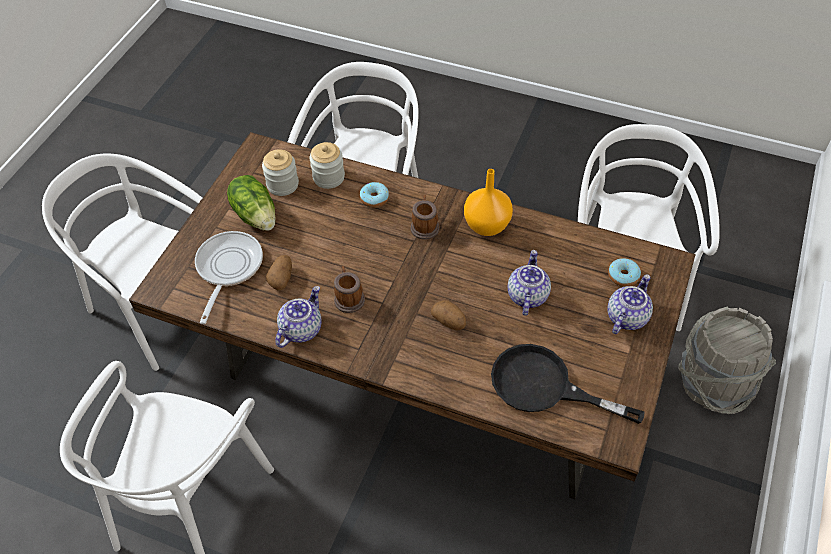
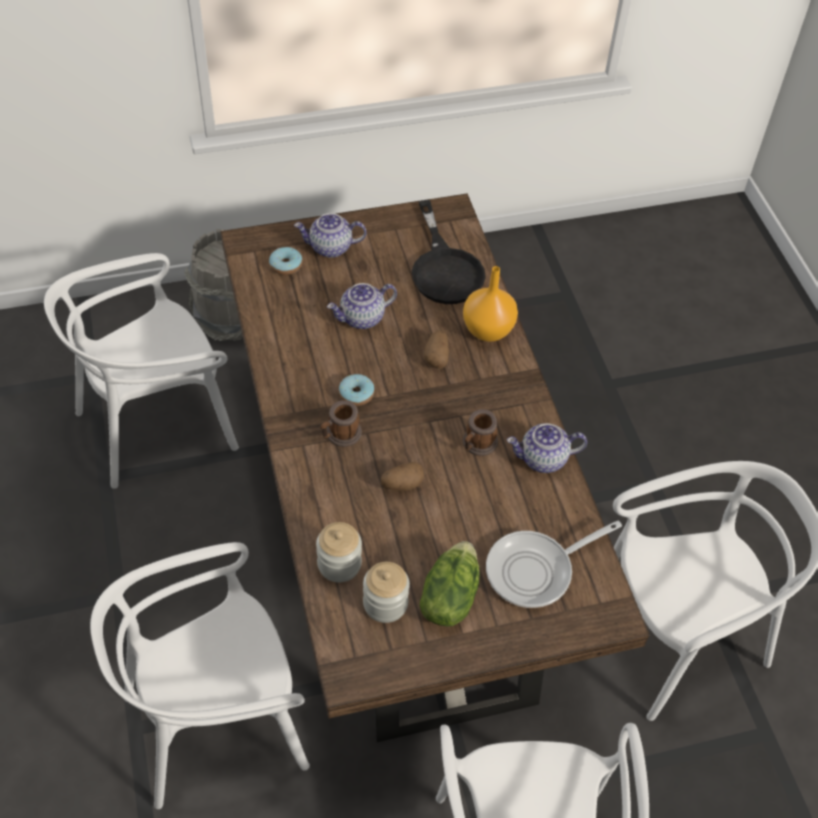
camera: 130 degrees left, 0 degrees up
(282, 278) = (505, 513): potato -> potato (402, 484)
(374, 199) = (337, 500): donut -> donut (356, 394)
(486, 225) = (300, 387): orange vase -> orange vase (488, 331)

